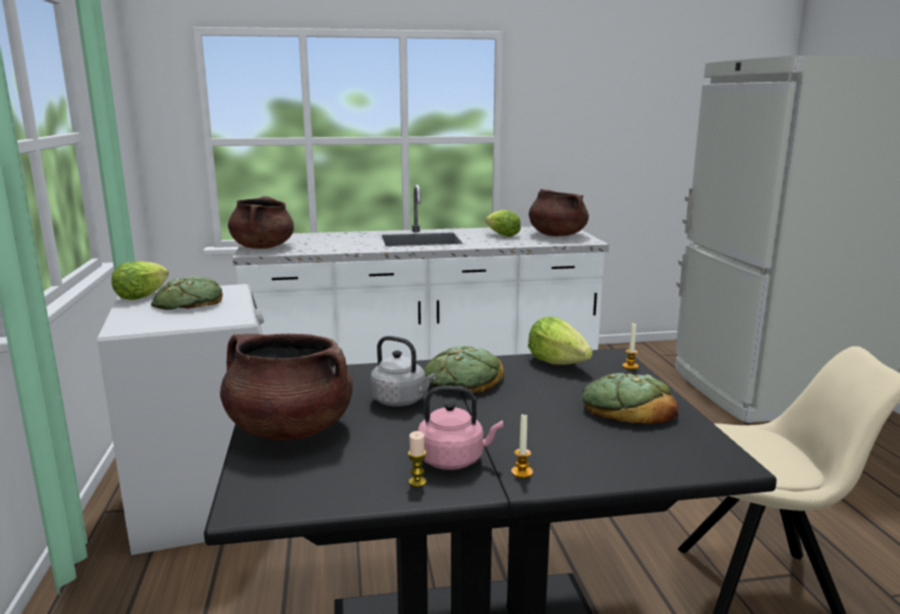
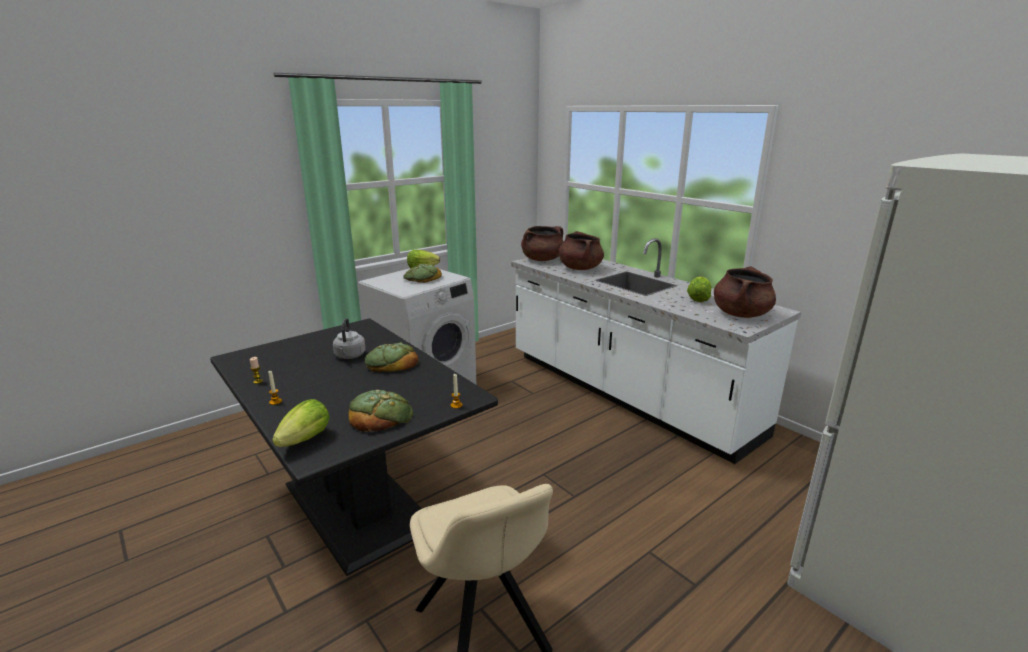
camera: 60 degrees right, 5 degrees up
(289, 429) = (303, 344): brown cooking pot -> brown cooking pot (580, 268)
(454, 460) = (284, 384): pink kettle -> none
(557, 362) = (442, 381): lettuce -> lettuce (305, 439)

